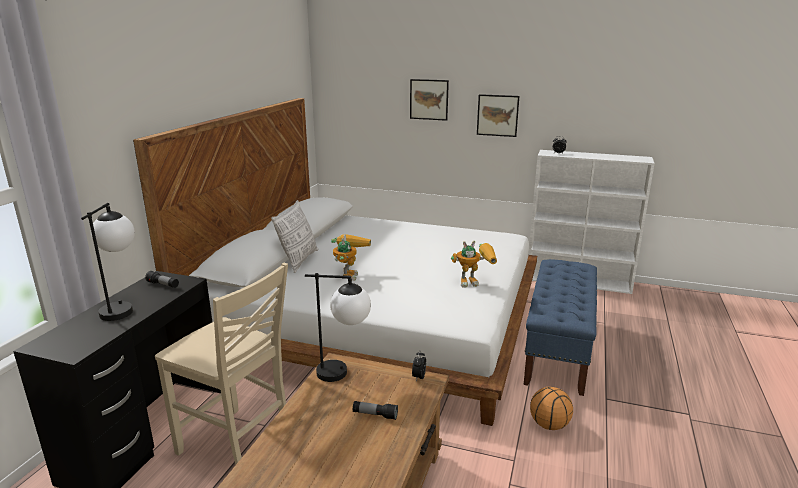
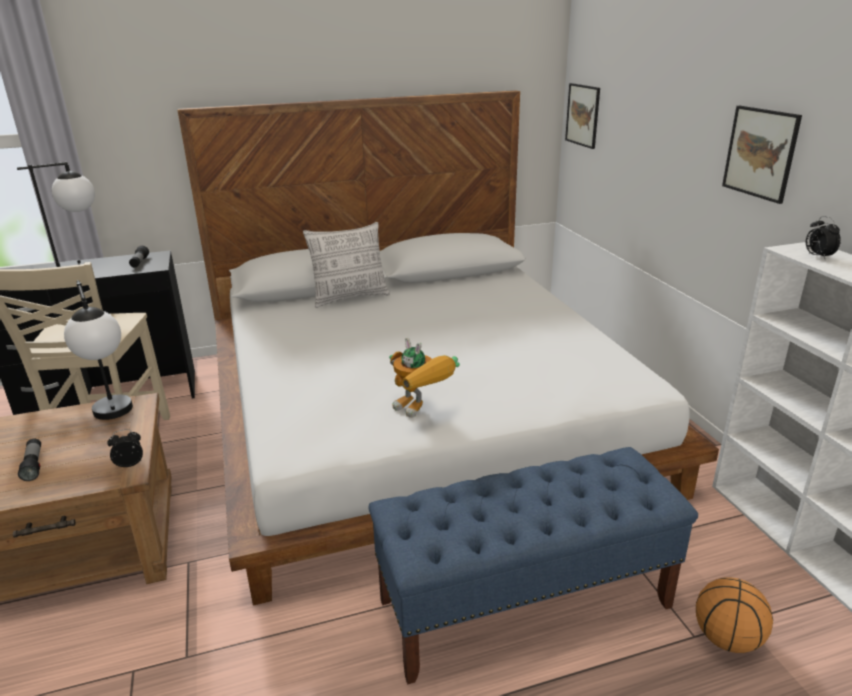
camera: 55 degrees right, 5 degrees up
(348, 273) = (343, 330): toy robot -> none
(429, 99) = (673, 109): picture -> picture (583, 115)
(549, 424) = (295, 666): basketball -> basketball (727, 638)

